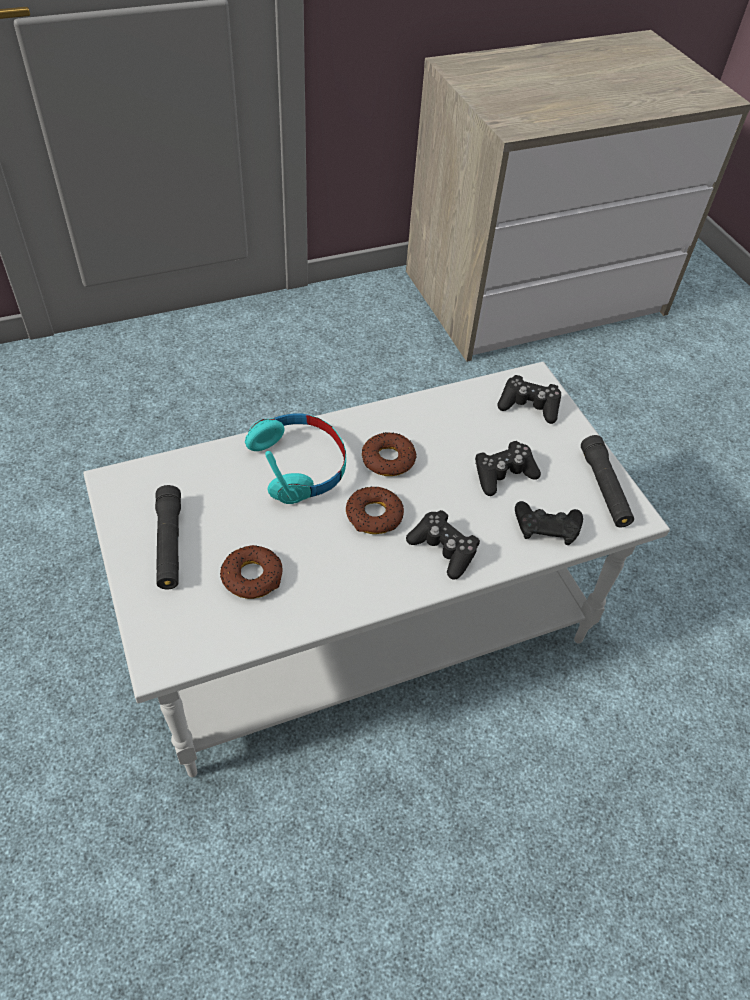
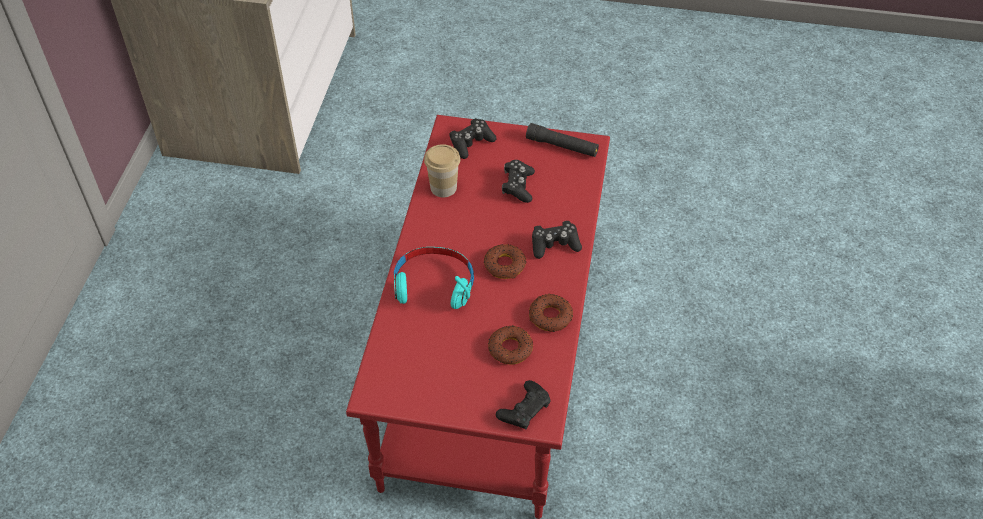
camera: 55 degrees left, 0 degrees up
(169, 544) = (452, 383): black flashlight -> none
(363, 627) = (492, 363): white coffee table -> red coffee table
(388, 459) = (463, 236): donut -> donut (550, 316)
(443, 412) = (443, 187): none -> cup
(546, 527) = (571, 188): black game controller -> black game controller (524, 409)

